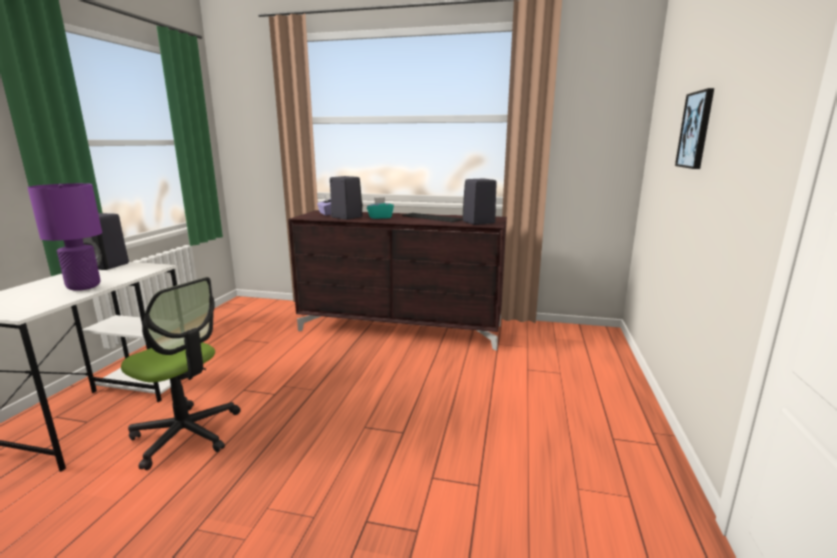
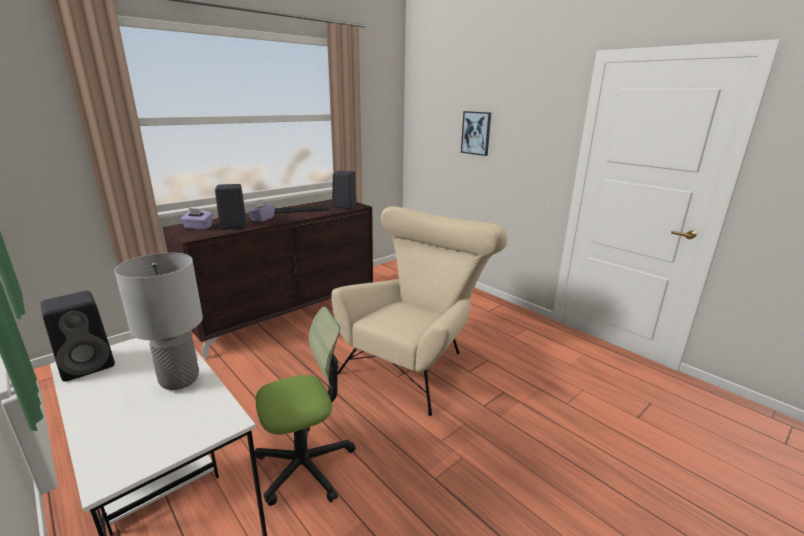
camera: 55 degrees left, 5 degrees up
(84, 288) = (179, 382): purple table lamp -> grey table lamp
(380, 217) = (262, 219): turquoise tissue box -> purple tissue box
(409, 425) = (415, 360): none -> beige armchair

